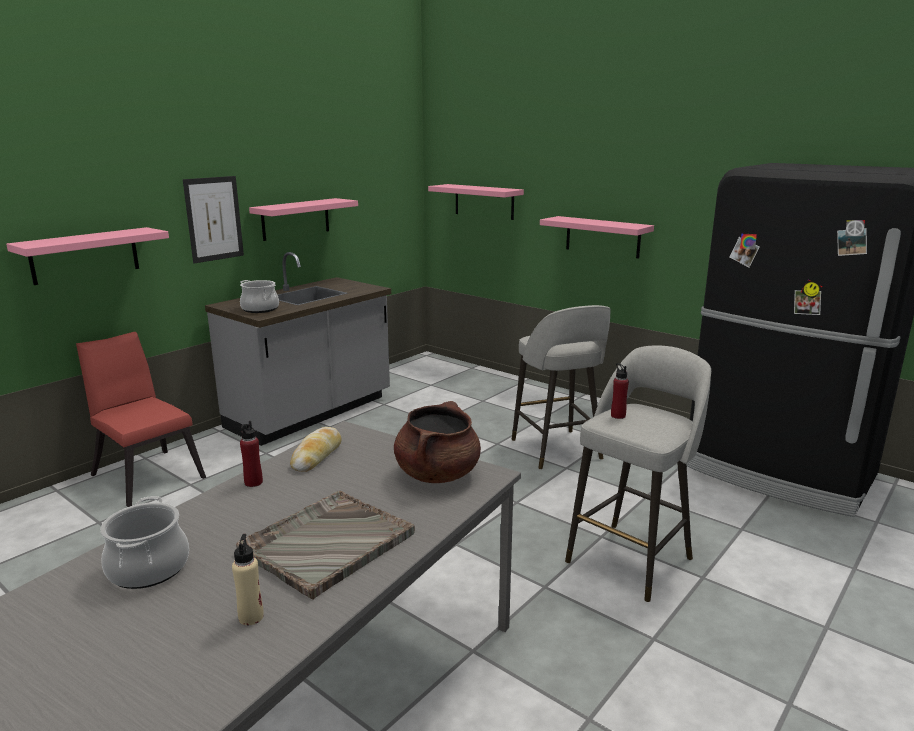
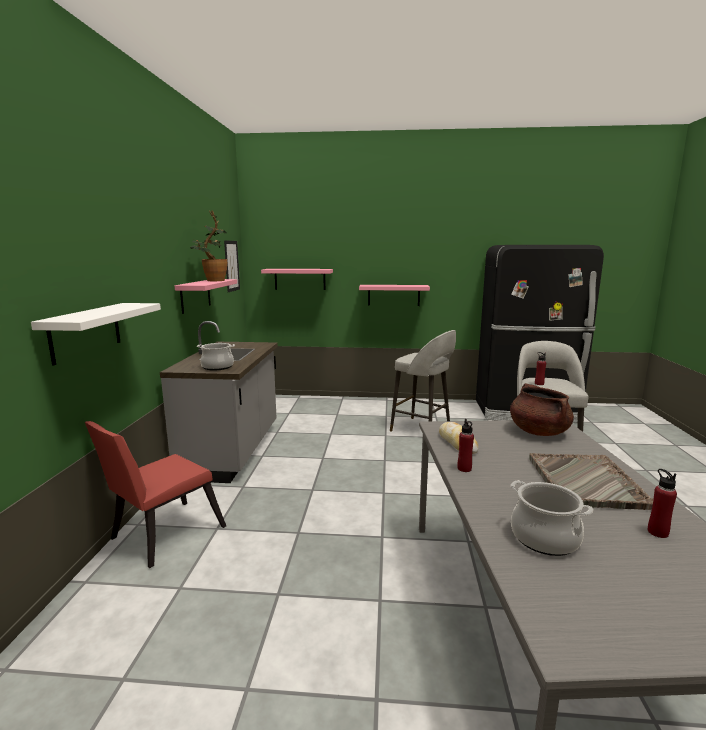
camera: 35 degrees left, 5 degrees down
(85, 255) = (86, 332): pink shelf -> white shelf
(147, 474) = (162, 535): red chair -> red chair turned 60 degrees counterclockwise
(214, 219) = (158, 295): picture -> picture (232, 266)
(251, 617) = (657, 532): beige bottle -> red bottle
(314, 202) = (212, 281): none -> potted plant

